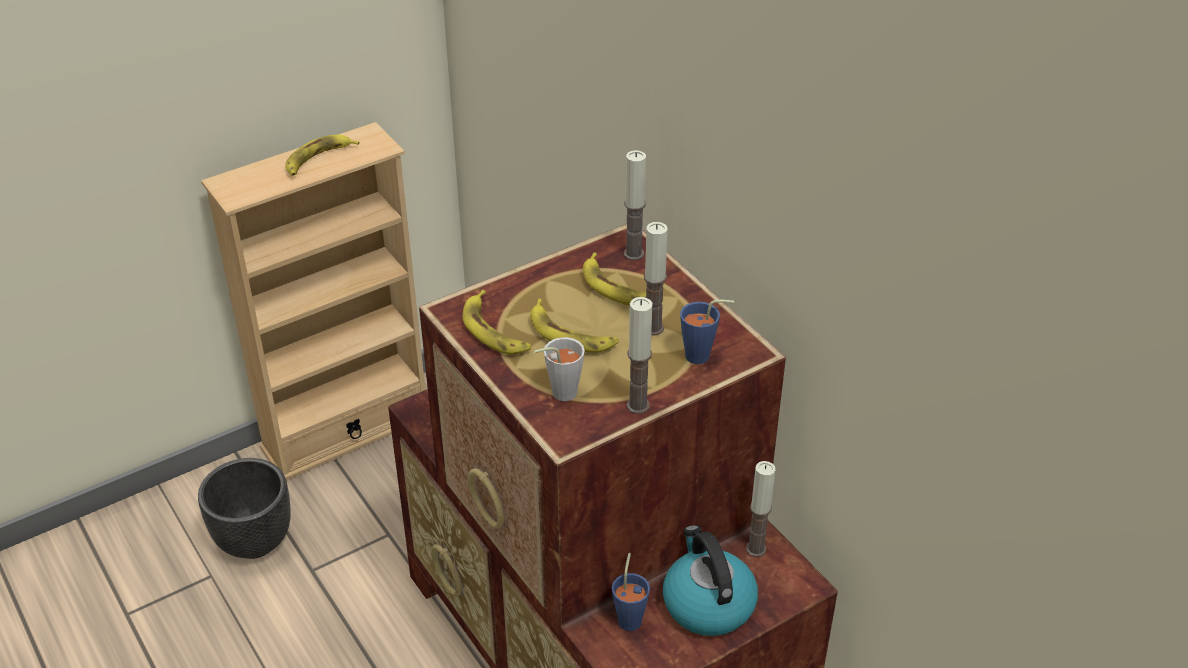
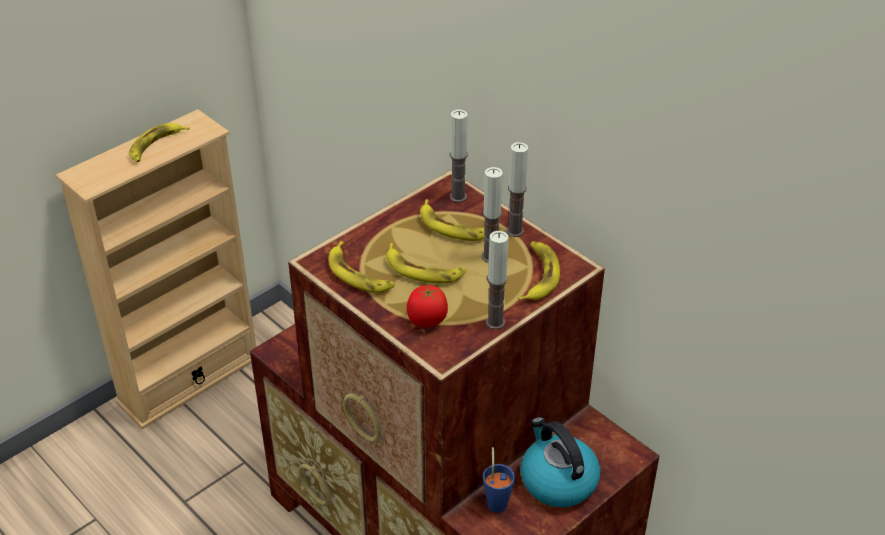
camera: 10 degrees left, 0 degrees up
(254, 541) = (128, 483): black planter -> none
(559, 394) = (427, 321): grey cup -> tomato
(703, 356) = (538, 275): blue cup -> banana
(756, 549) = (586, 430): candle -> candle (514, 231)

